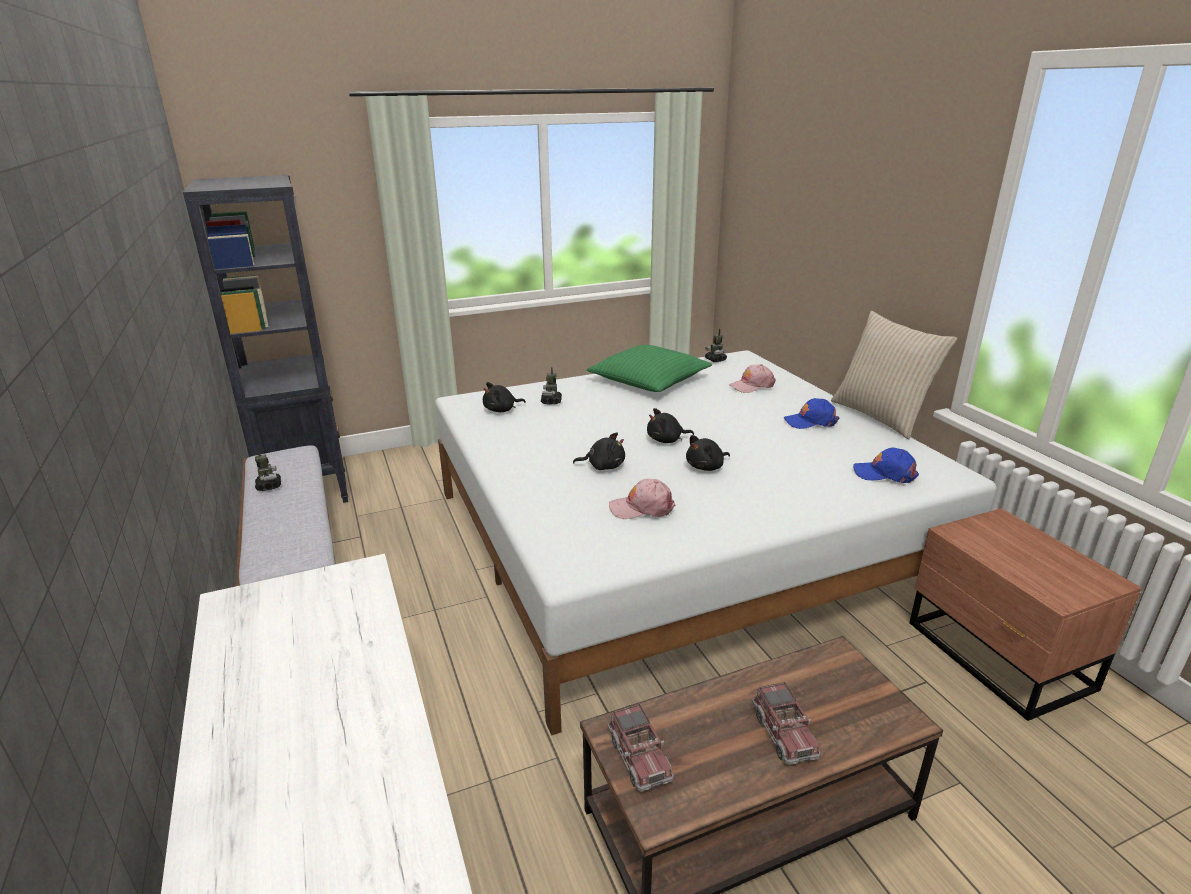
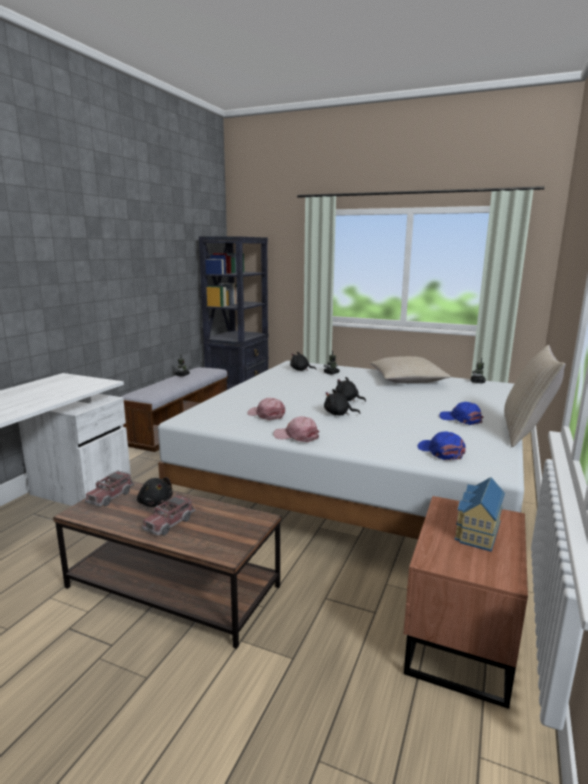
camera: 45 degrees right, 10 degrees down
(603, 466) = (290, 398): black plush toy -> black plush toy (155, 502)
(649, 380) = (407, 379): green pillow -> beige pillow
(752, 386) = (468, 396): pink cap -> pink cap (296, 436)
(1019, 547) = (476, 531): none -> toy house

